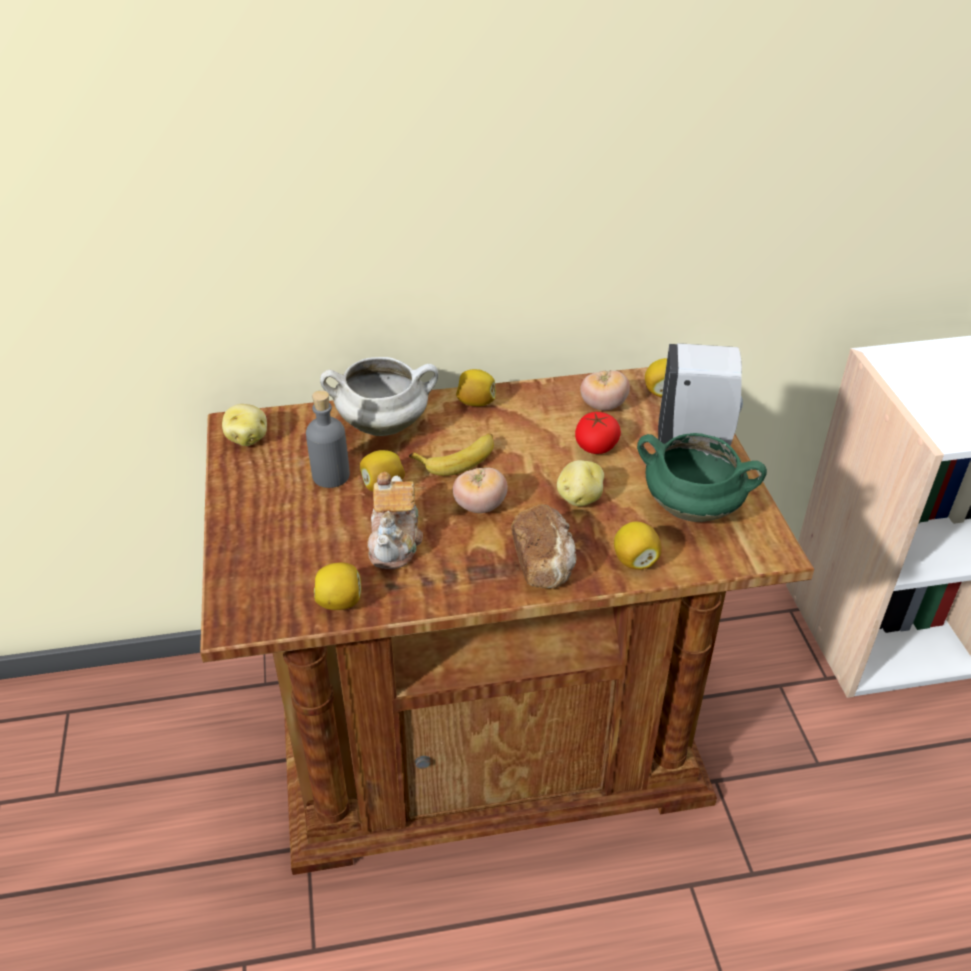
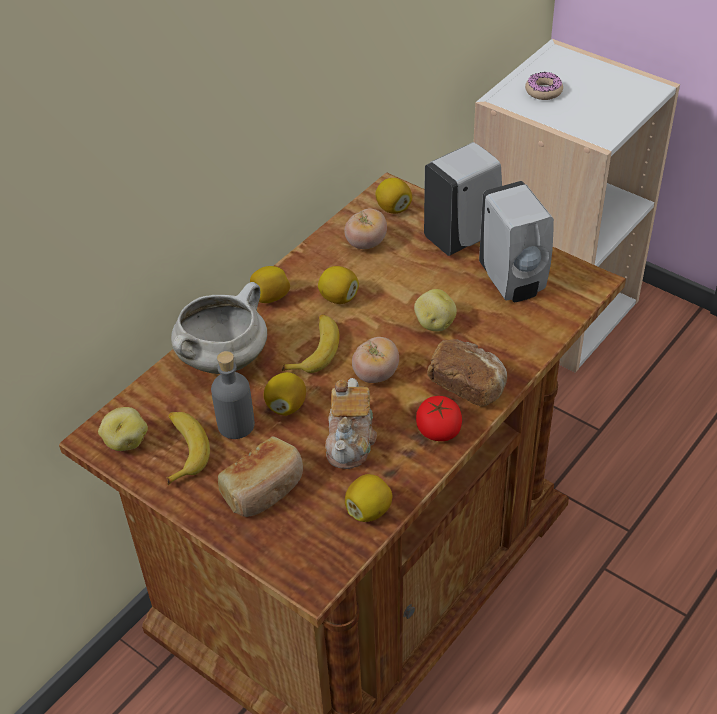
camera: 40 degrees left, 5 degrees up
(274, 469) = (183, 450): none -> banana
(289, 533) = (264, 489): none -> bread
(395, 542) = (351, 440): teapot -> teapot turned 45 degrees clockwise
(596, 446) = (398, 278): tomato -> tomato (438, 430)
(635, 560) = (521, 344): lemon -> lemon (338, 298)
(693, 508) = (513, 283): green cooking pot -> white soap dispenser
(934, 370) = (543, 91): none -> donut

